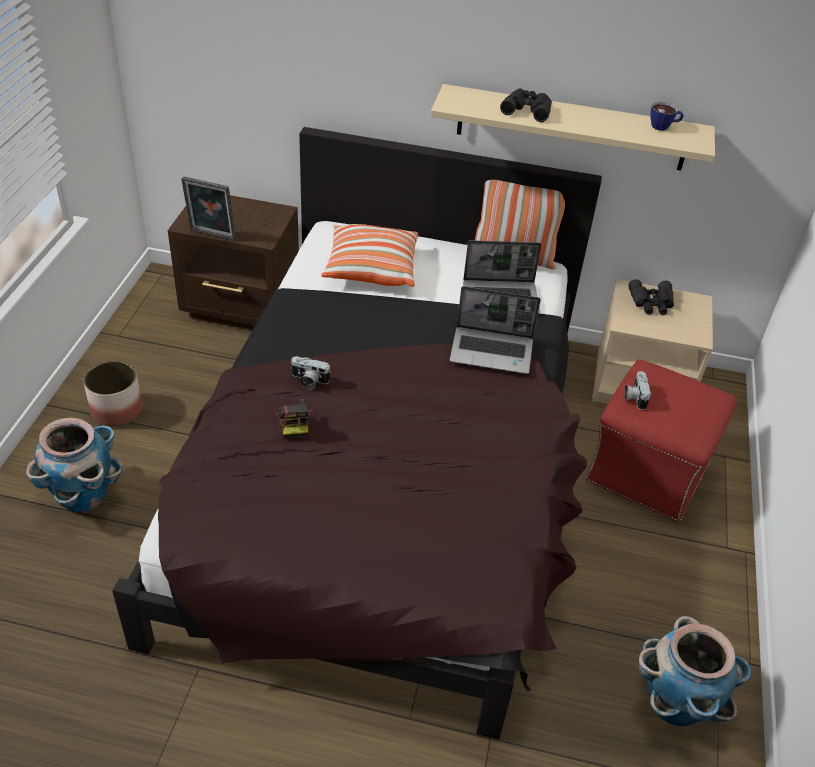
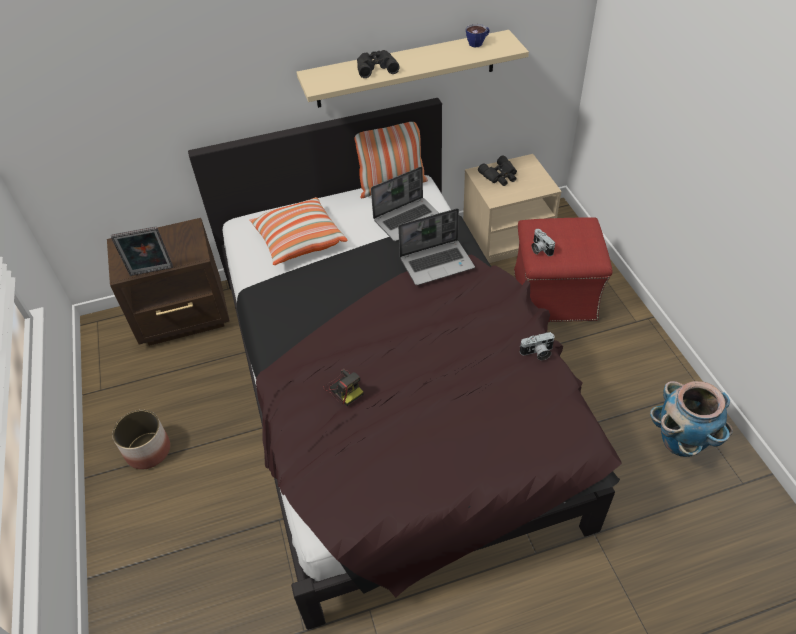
camera: 25 degrees left, 5 degrees up
(83, 496) = (176, 534): planter -> none
(308, 381) = (328, 352): camera -> camera (537, 353)

